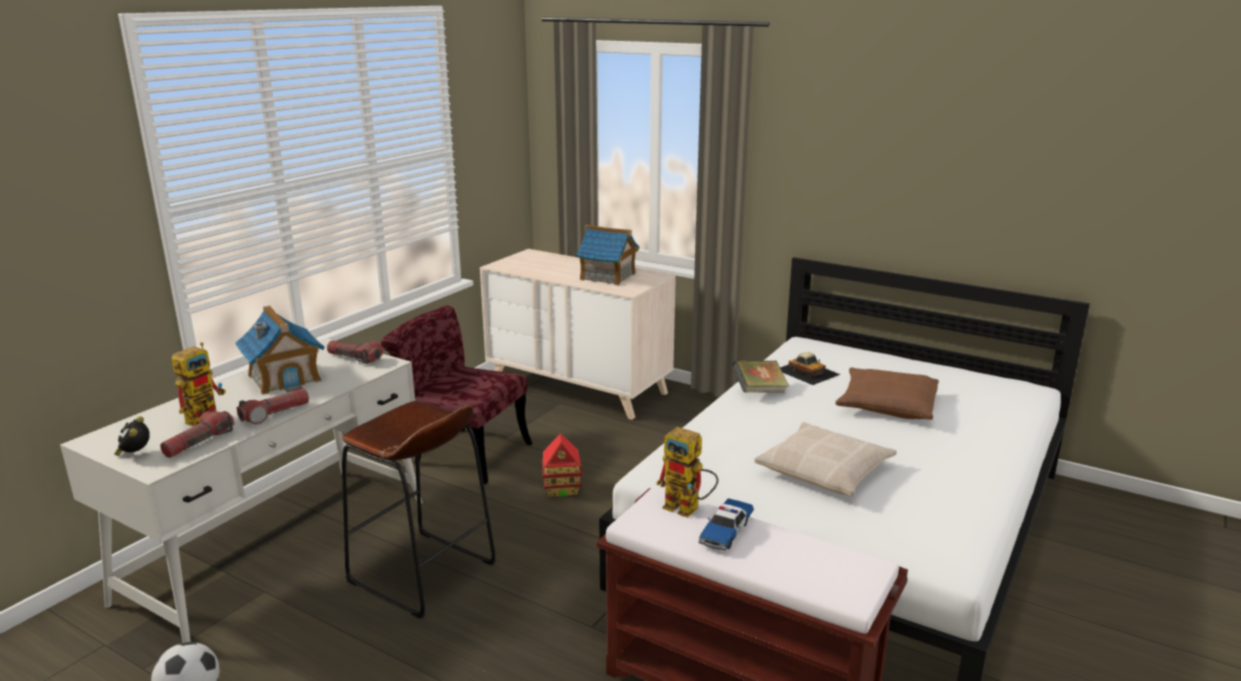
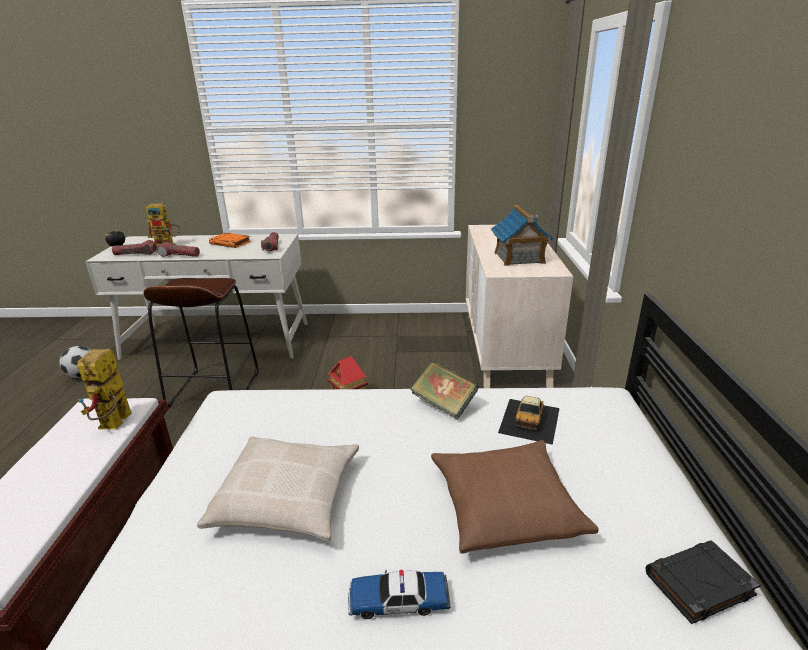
camera: 60 degrees right, 5 degrees up
(284, 378) = (231, 243): toy house -> orange book
(462, 452) = (363, 345): red chair -> none
(726, 531) = (72, 455): toy car -> toy car (398, 600)
(976, 381) = (698, 585): none -> black book

